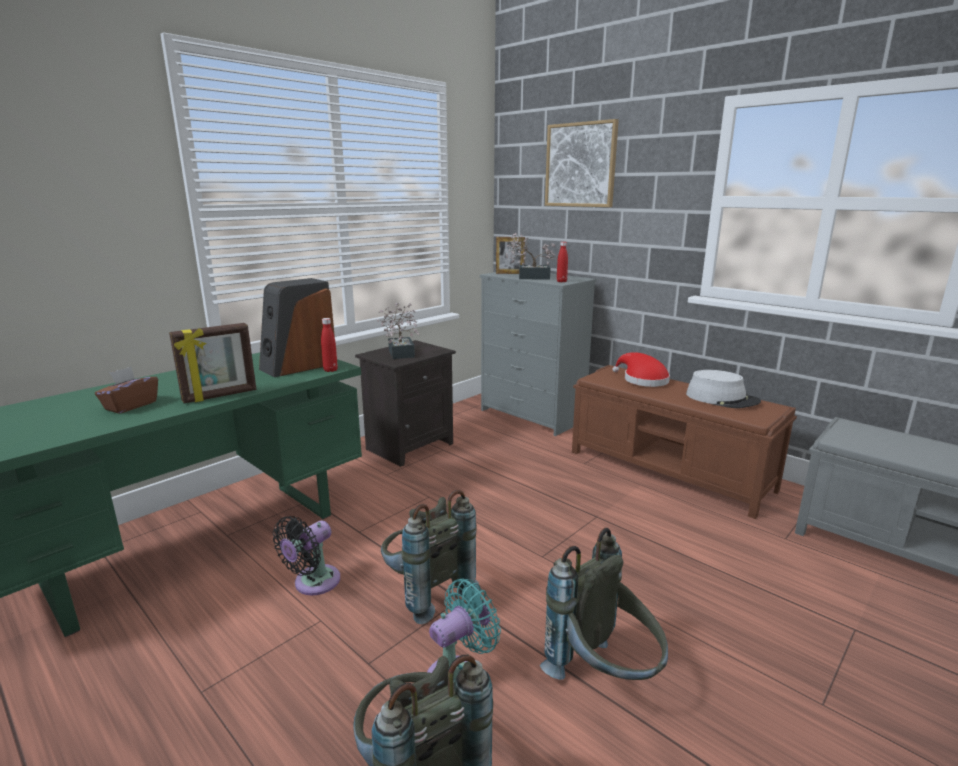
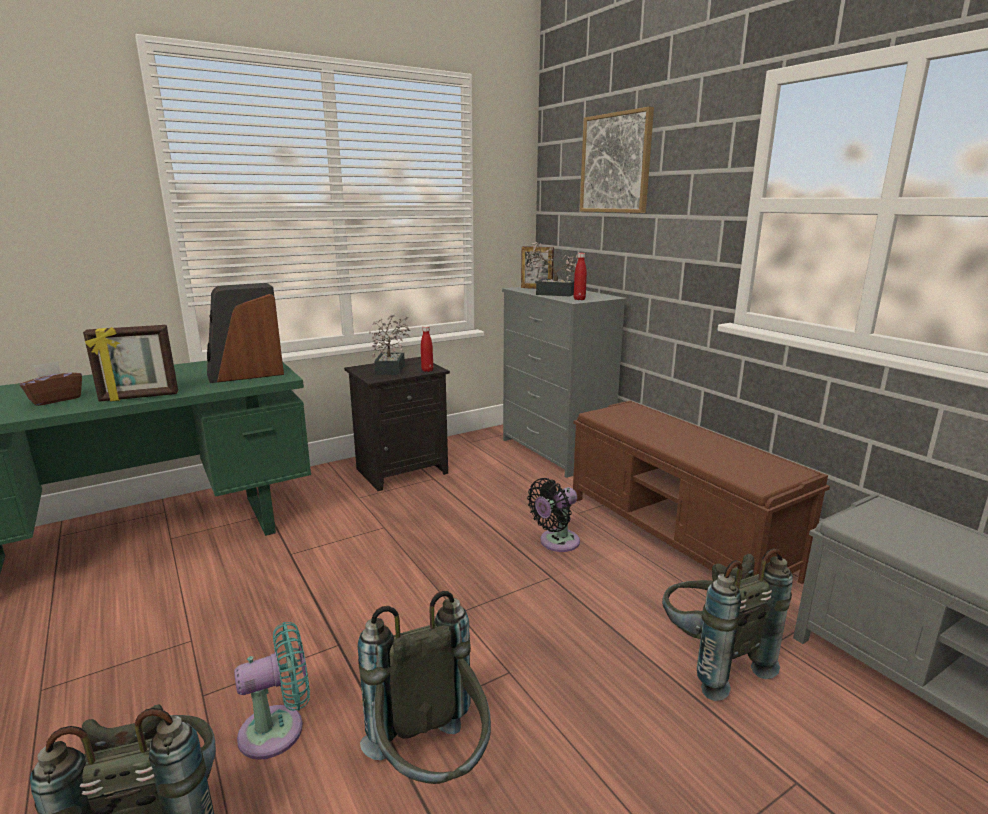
camera: 15 degrees right, 0 degrees up
(313, 583) = (211, 600): black fan -> black fan (556, 542)
(330, 370) = (270, 380): red bottle -> red bottle (427, 370)
(425, 592) = (309, 630): grey backpack -> grey backpack (709, 661)
(642, 380) = (653, 422): red hat -> none
(722, 398) = (735, 453): grey hat -> none

